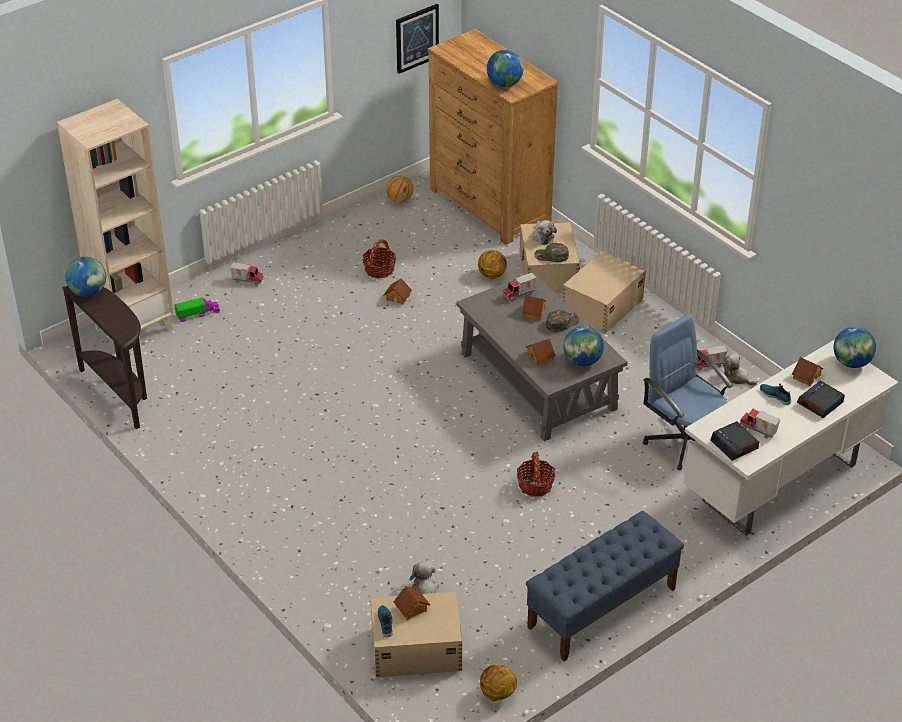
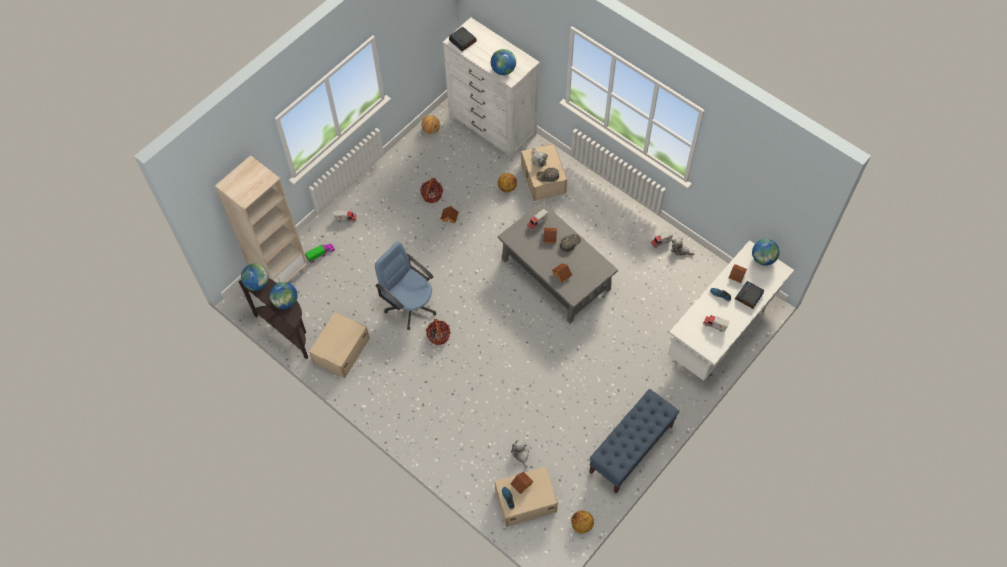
camera: 10 degrees left, 20 degrees up
(416, 38) = (432, 31): picture -> none
(489, 206) = (492, 126): brown dresser -> white dresser
(535, 485) = (571, 360): basket -> basket (438, 336)
(582, 361) = (589, 274): globe -> globe (286, 302)
(601, 306) = (584, 203): beige storage box -> beige storage box (341, 351)
(684, 440) = (657, 308): blue office chair -> blue office chair (410, 305)
(735, 445) = (702, 340): alarm clock -> alarm clock (463, 41)

